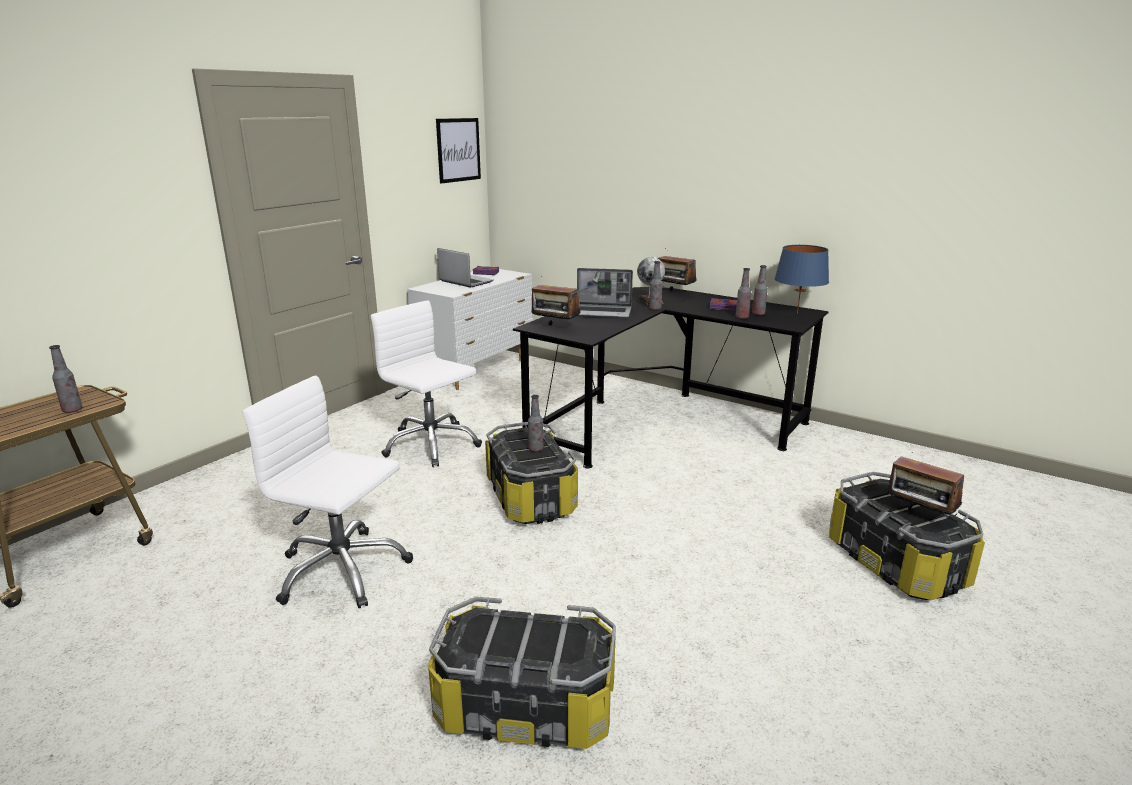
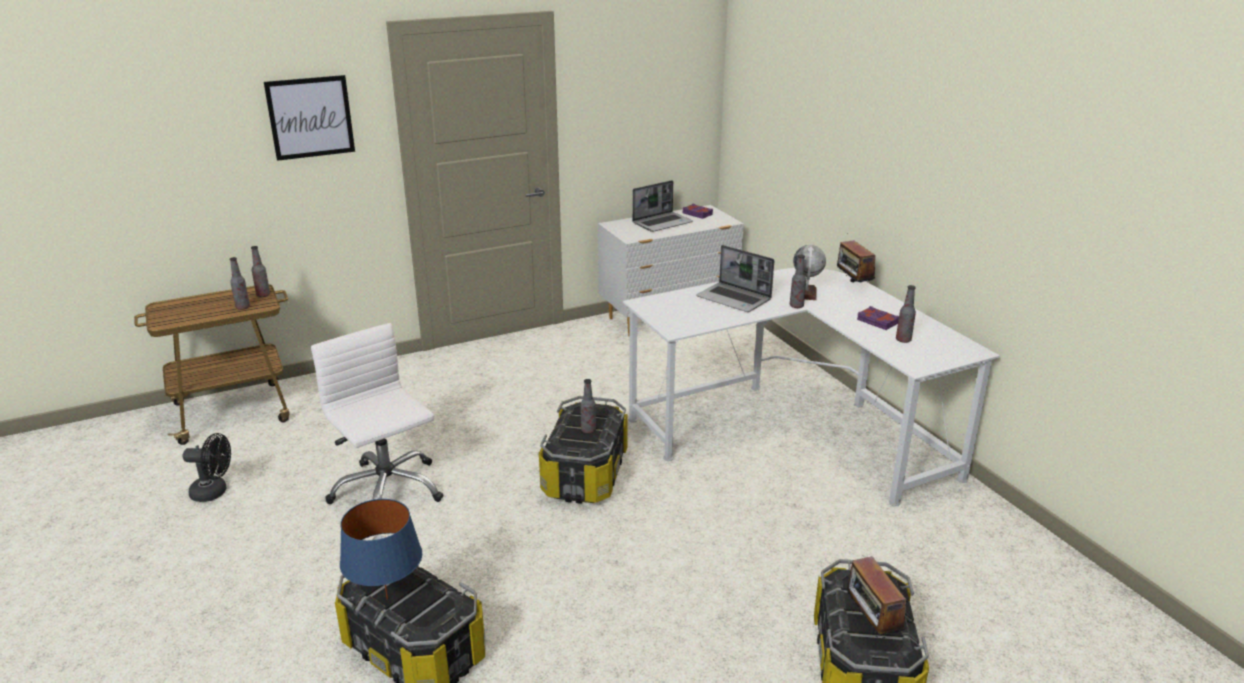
camera: 30 degrees right, 5 degrees up
(110, 642) = (214, 492): none -> black fan
(431, 444) = (552, 392): white office chair -> none
(458, 150) = (683, 78): picture -> picture (310, 117)
(465, 281) = (662, 223): laptop -> laptop turned 75 degrees clockwise
(555, 327) = (662, 309): radio -> none
(660, 421) = (795, 429): black desk -> white desk
(742, 317) = (876, 341): bottle -> bottle (263, 295)
(797, 313) = (952, 350): blue table lamp -> blue table lamp (387, 599)

